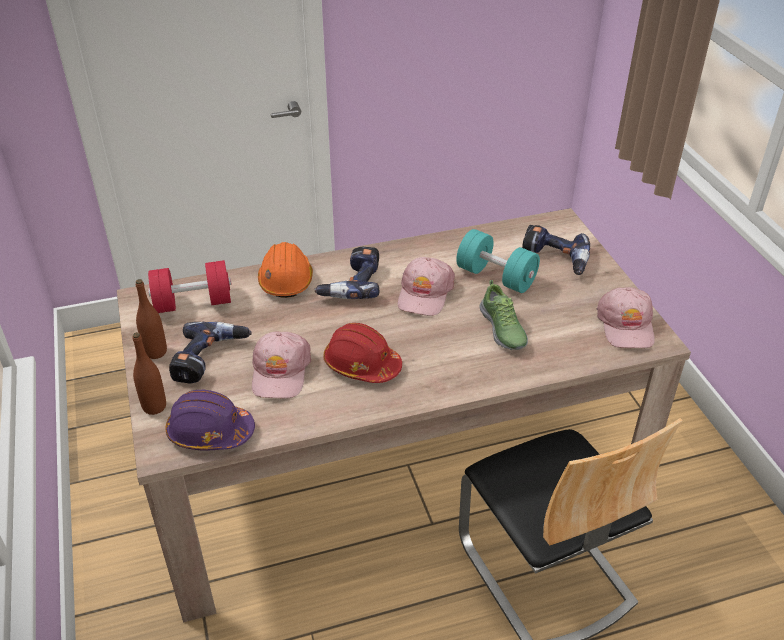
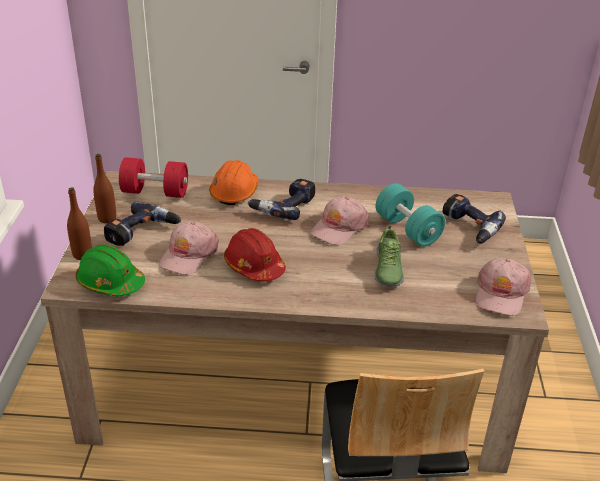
camera: 20 degrees right, 5 degrees down
(210, 432) = (110, 282): purple hard hat -> green hard hat

